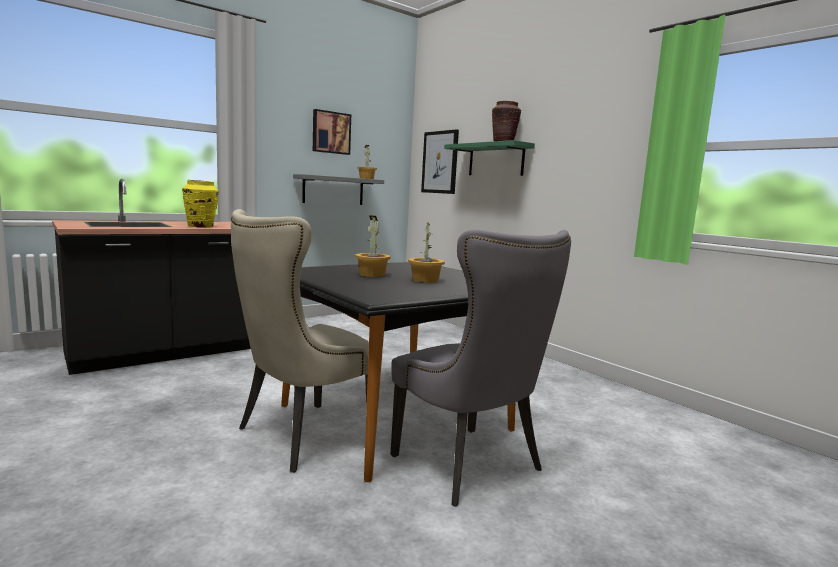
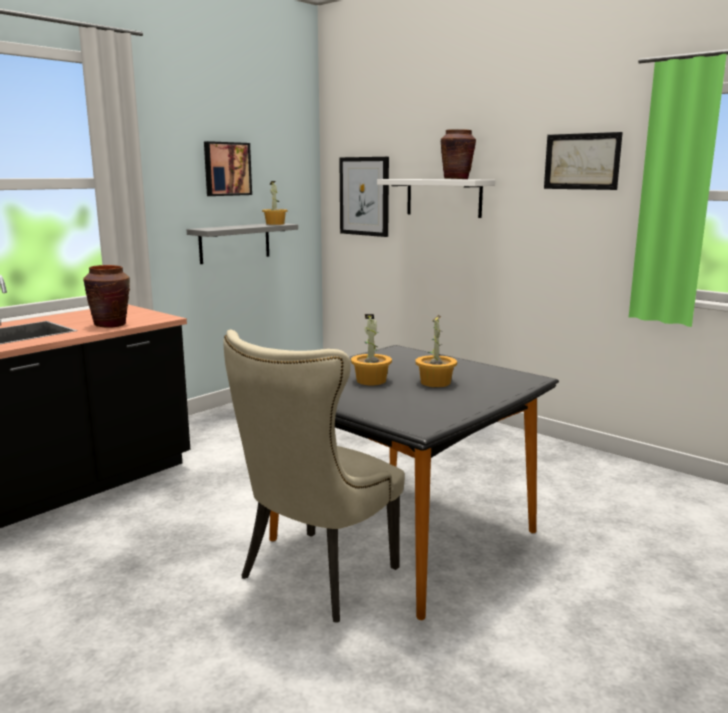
camera: 10 degrees left, 5 degrees up
(201, 226) = (110, 324): yellow vase -> brown vase
(468, 465) = (511, 582): grey chair -> none
(496, 160) = (443, 197): green shelf -> white shelf
(603, 123) = (581, 161): none -> picture

